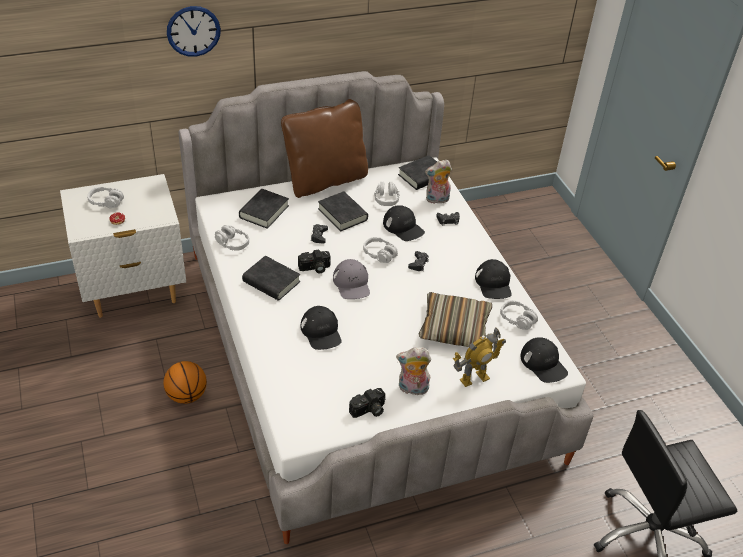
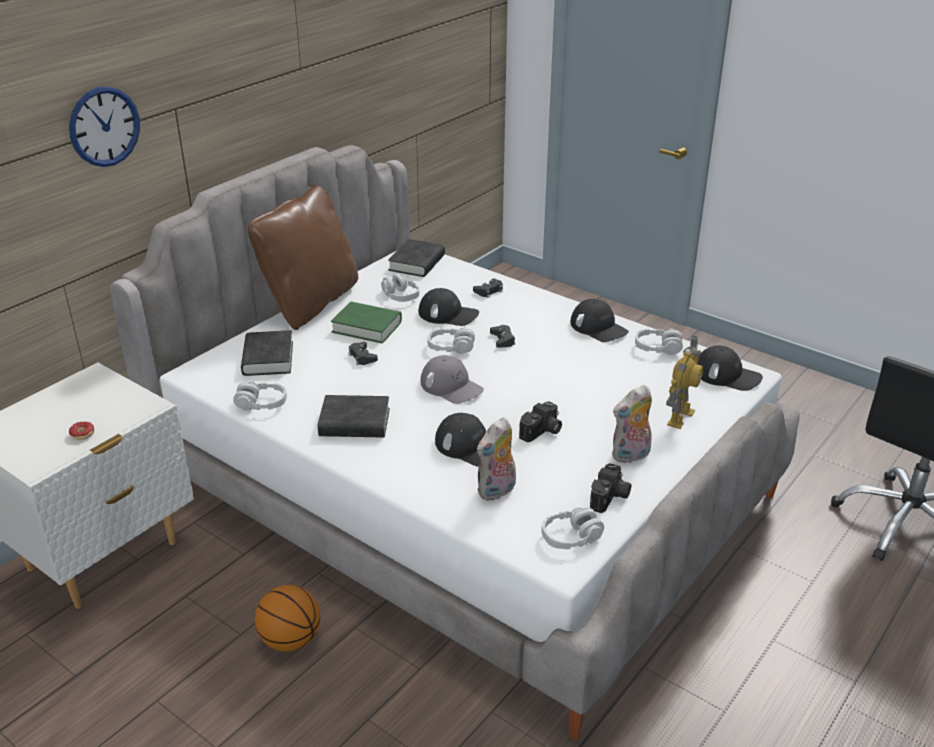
camera: 30 degrees left, 10 degrees down
(106, 202) = (42, 420): grey headphones -> grey headphones (571, 537)
(314, 268) = (392, 389): camera -> camera (542, 432)
(342, 214) = (367, 327): black book -> green book
(437, 200) = (456, 278): plush toy -> plush toy (497, 491)
(454, 328) = (607, 381): pillow -> none

